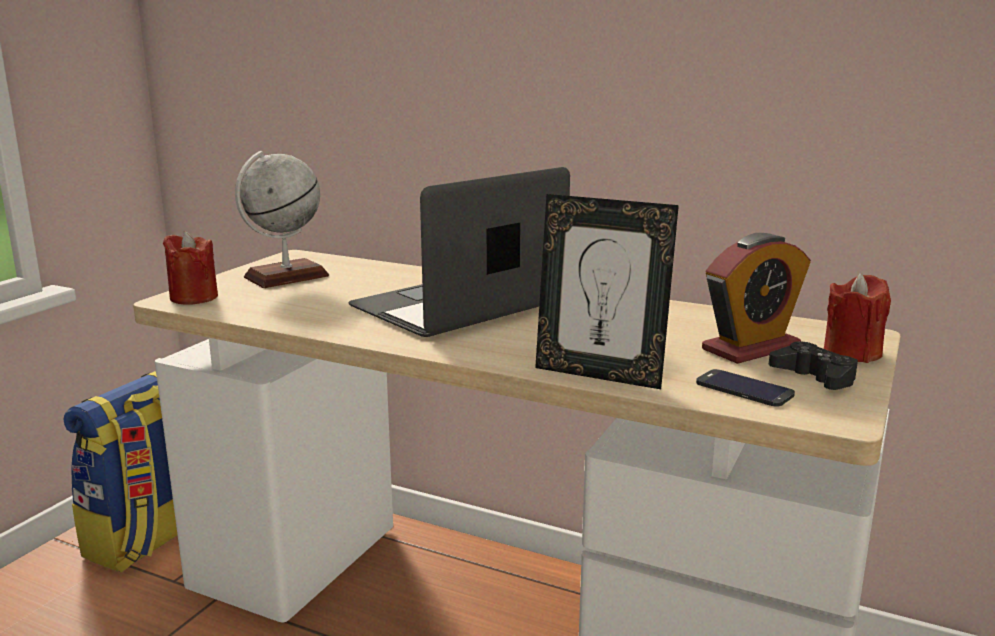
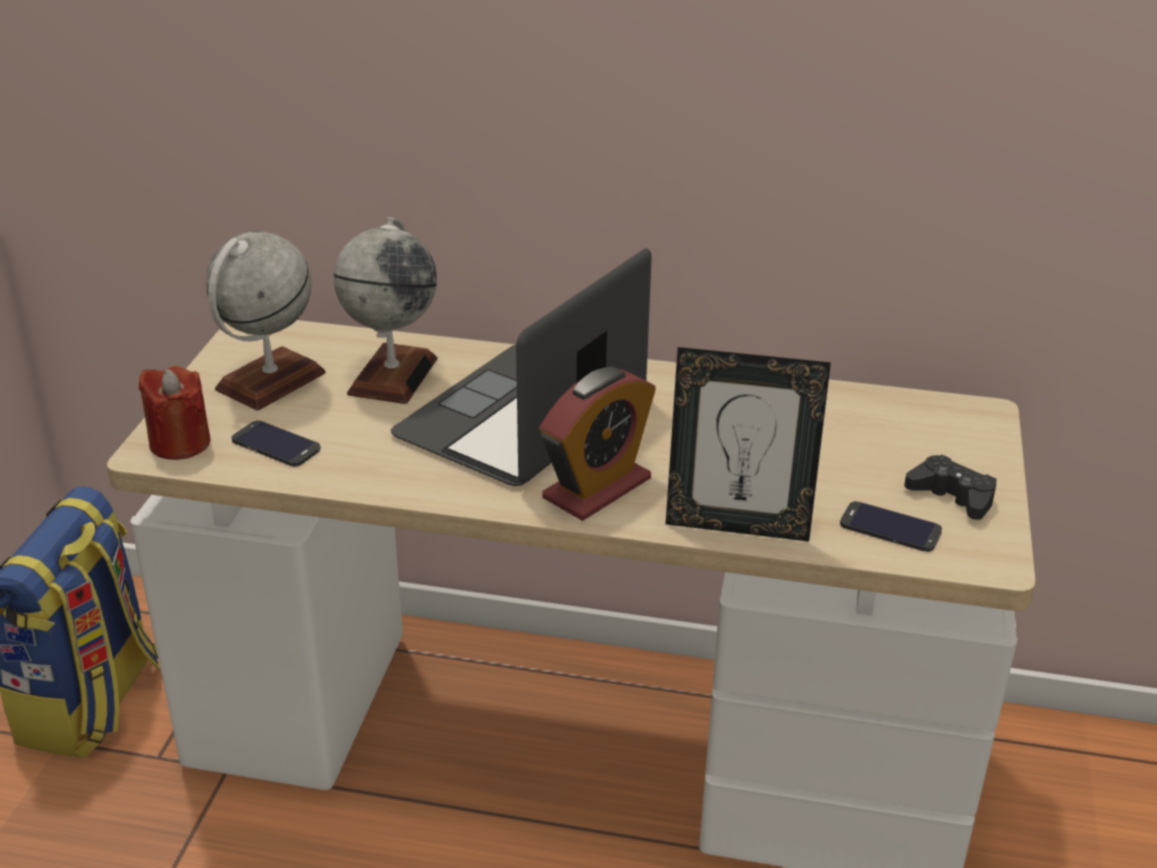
camera: 15 degrees left, 15 degrees up
(260, 303) = (276, 445): none -> phone
(376, 280) = (393, 376): none -> globe
(751, 348) = (876, 455): alarm clock -> alarm clock (597, 489)
(852, 353) = (978, 449): red candle -> none

